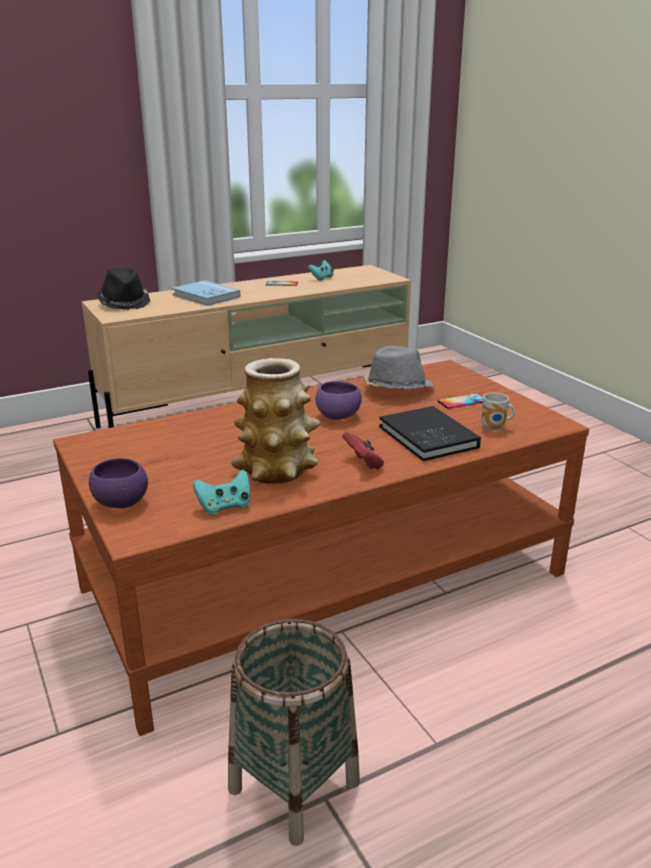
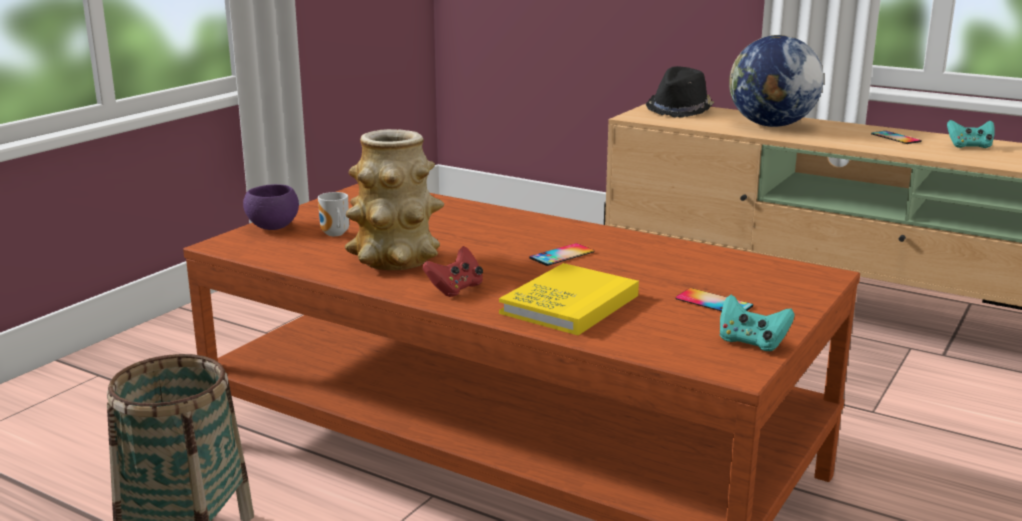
camera: 60 degrees right, 5 degrees down
(206, 296) = (771, 125): blue book -> globe
(225, 506) = (300, 258): turquoise game controller -> turquoise game controller (751, 342)
(338, 416) = (562, 255): purple bowl -> phone
(396, 389) = (690, 264): grey hat -> none
(428, 437) = (570, 304): black book -> yellow book
(495, 428) = (654, 334): mug -> mug (334, 235)

